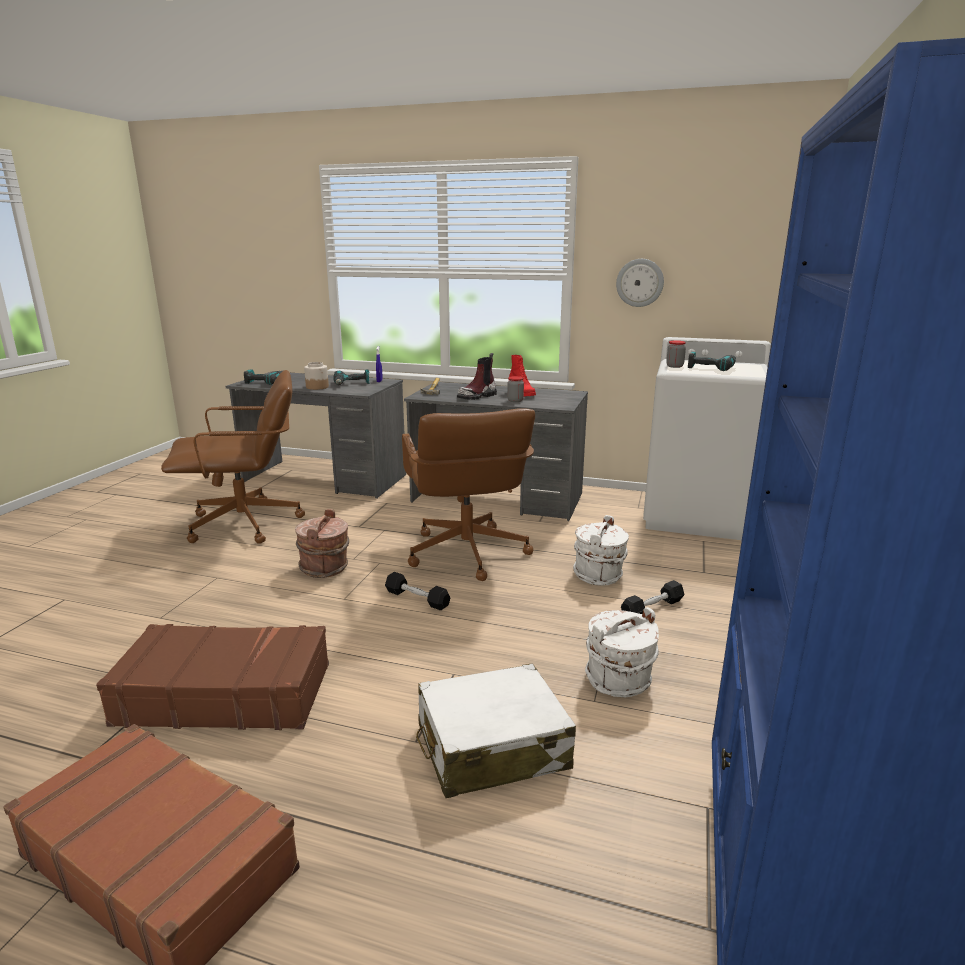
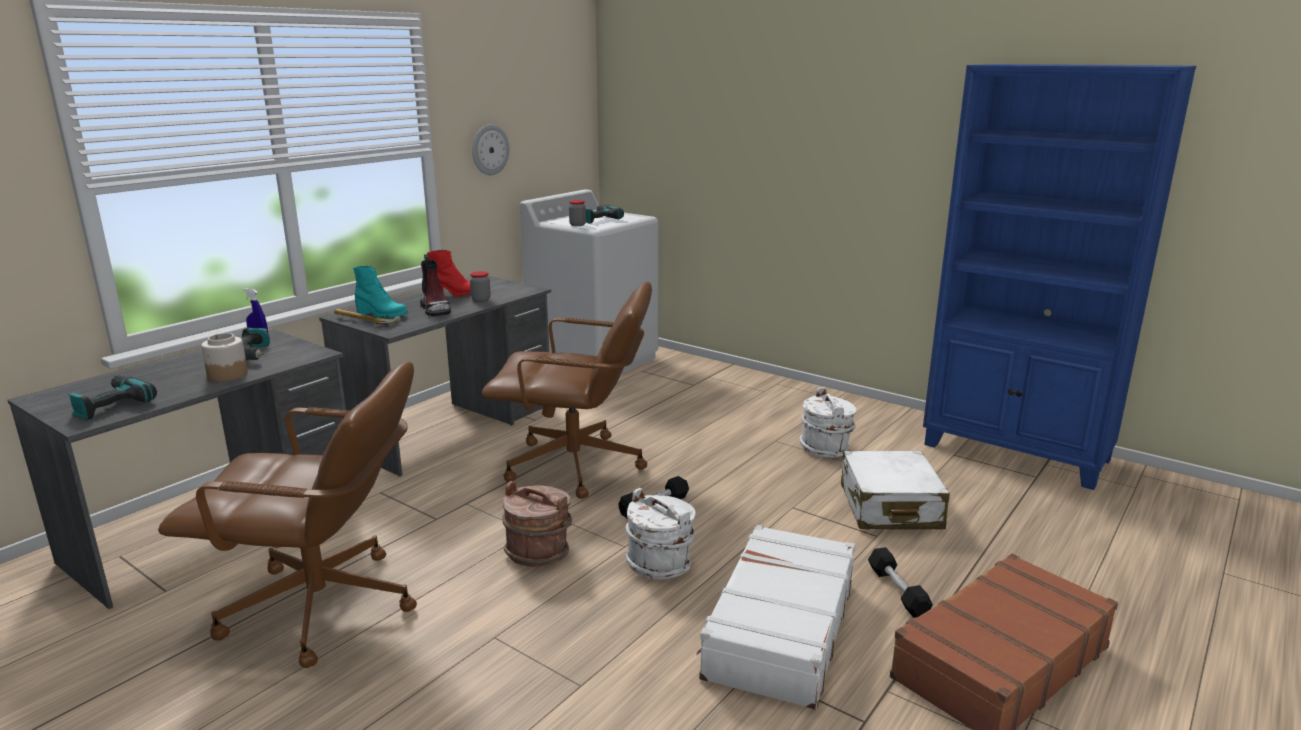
camera: 70 degrees left, 0 degrees up
(225, 693) = (779, 629): brown suitcase -> white suitcase
(246, 524) = (322, 609): brown office chair -> brown office chair turned 90 degrees clockwise
(451, 389) = (381, 315): none -> turquoise boot
(599, 575) = (670, 420): white bucket -> white bucket (660, 564)
(652, 608) = (735, 414): black dumbbell -> black dumbbell (897, 591)

